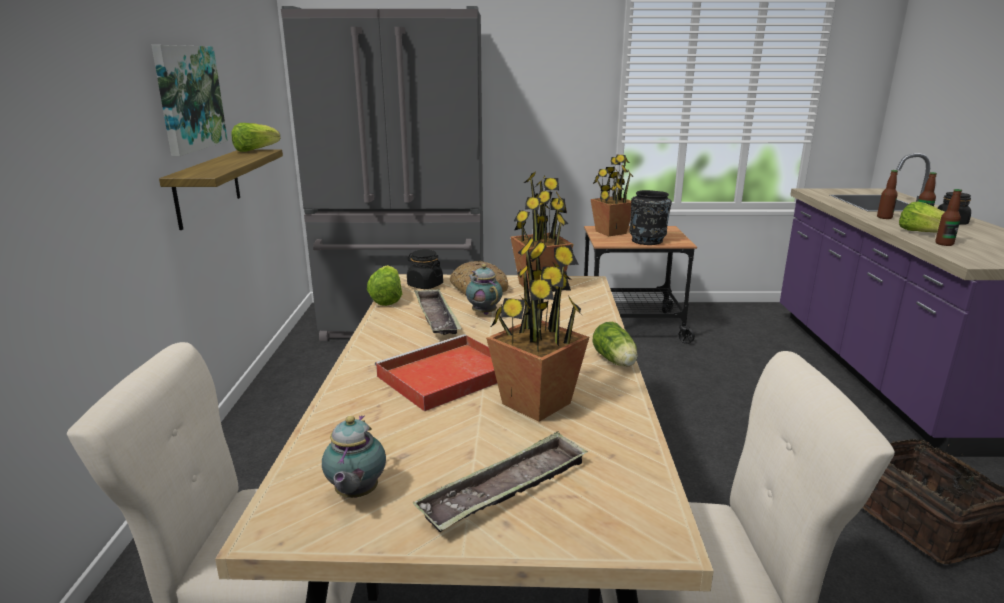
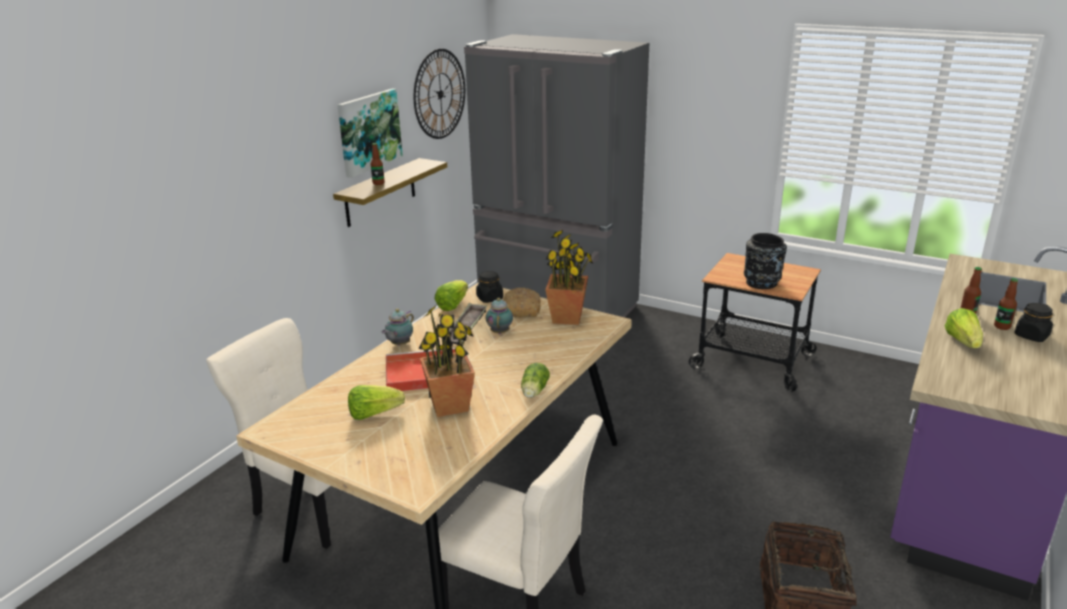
camera: 30 degrees right, 5 degrees up
(248, 73) = (440, 94): none -> wall clock
(255, 150) = (426, 162): lettuce -> lettuce (374, 413)
(355, 494) = (311, 426): teapot -> teapot (399, 344)
(506, 489) = (377, 446): tray -> none
(610, 232) = (740, 266): potted plant -> none
(944, 244) = (955, 359): bottle -> bottle (378, 183)

